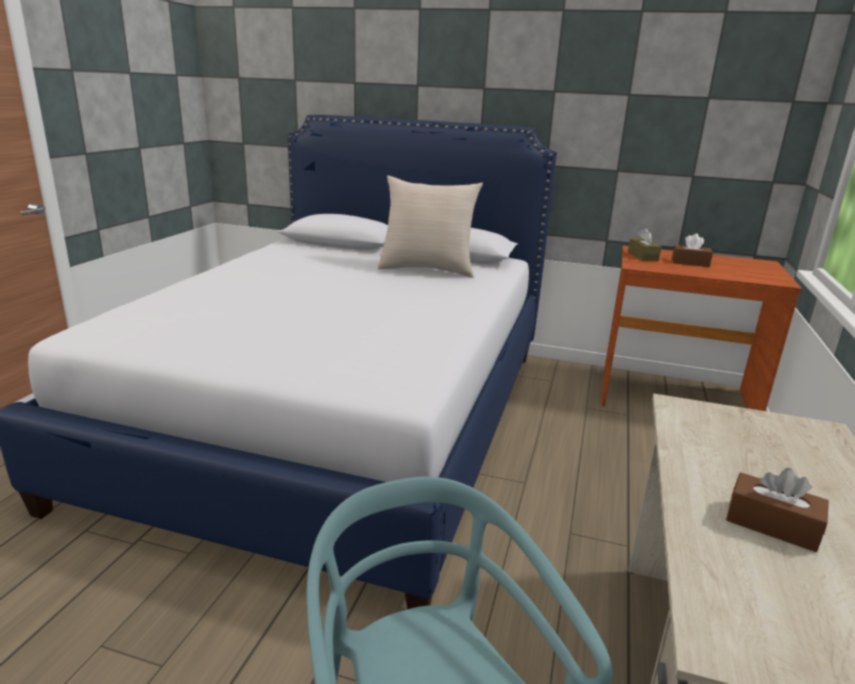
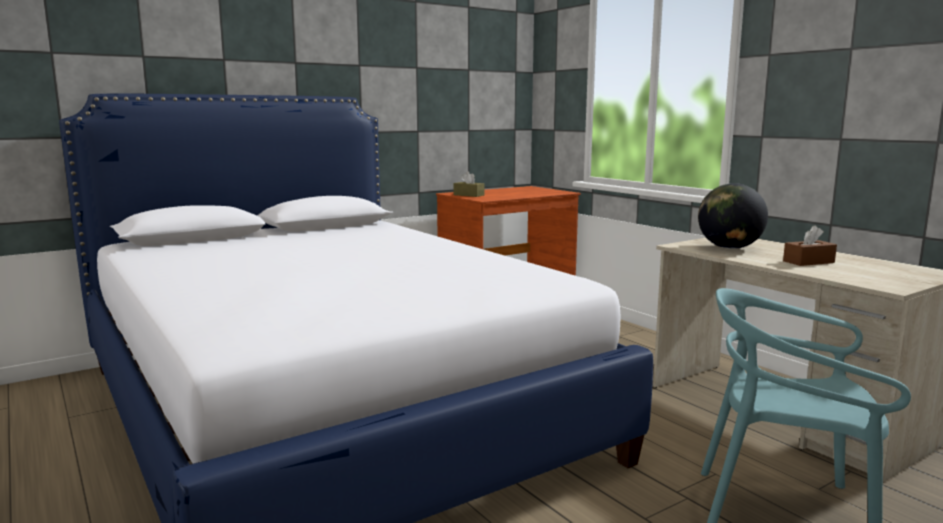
camera: 50 degrees left, 10 degrees down
(427, 269) = (341, 235): beige pillow -> none
(690, 262) = (501, 193): brown tissue box -> none
(738, 442) = (729, 248): none -> globe

